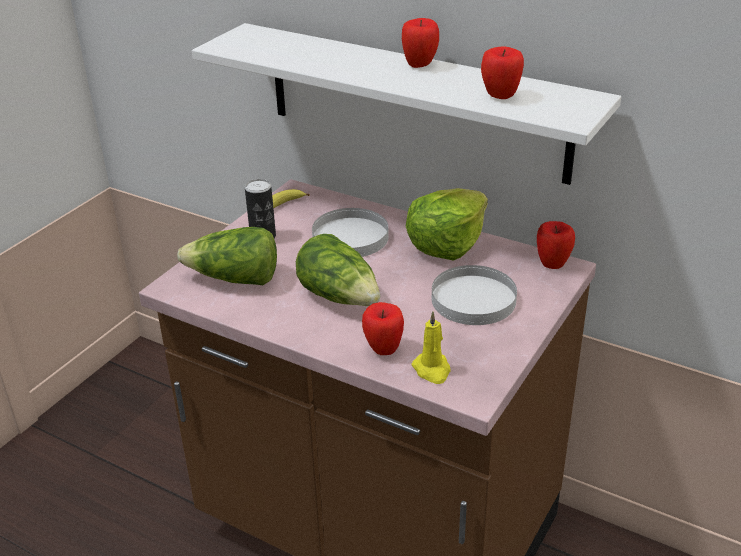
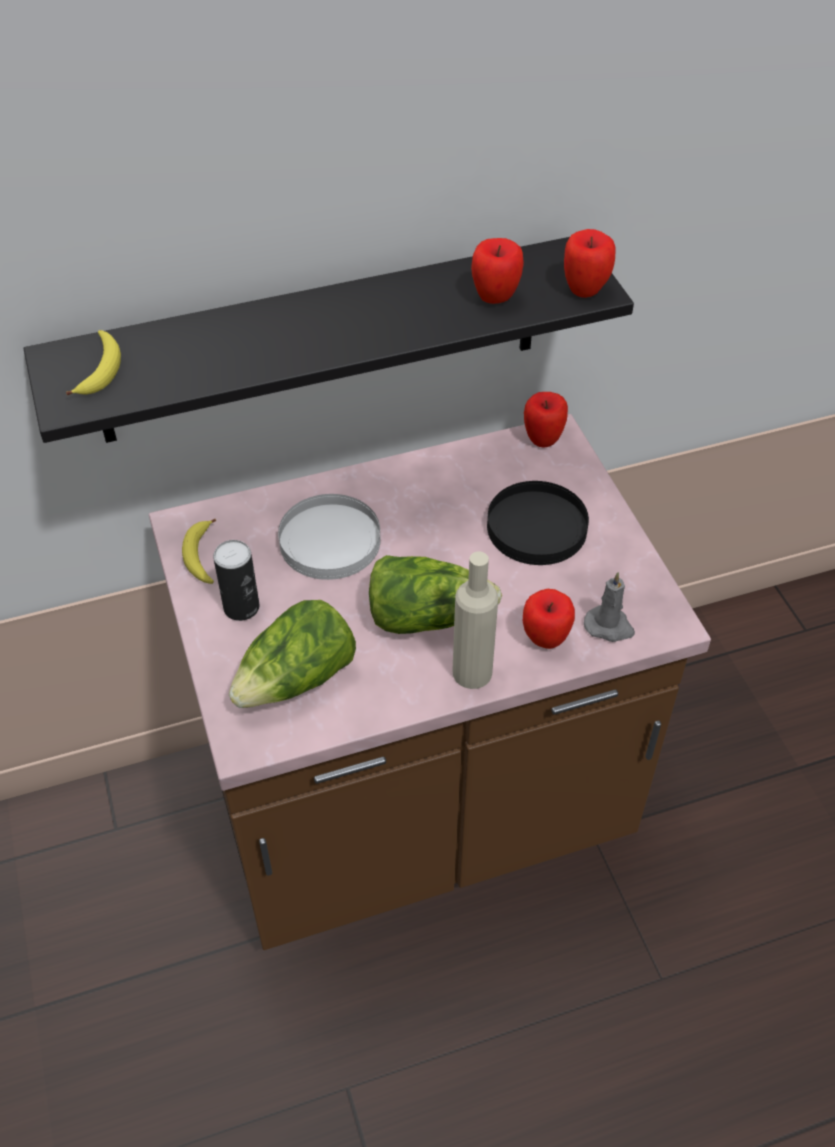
camera: 50 degrees left, 15 degrees up
(255, 41) = (101, 370): none -> banana
(319, 335) = (472, 672): none -> beige bottle
(414, 101) = (321, 341): white shelf -> black shelf
(420, 65) = (350, 299): apple -> apple (585, 290)
(432, 370) = (609, 626): yellow candle -> grey candle
(446, 244) = (428, 482): lettuce -> none
(473, 299) = (536, 527): white plate -> black plate

